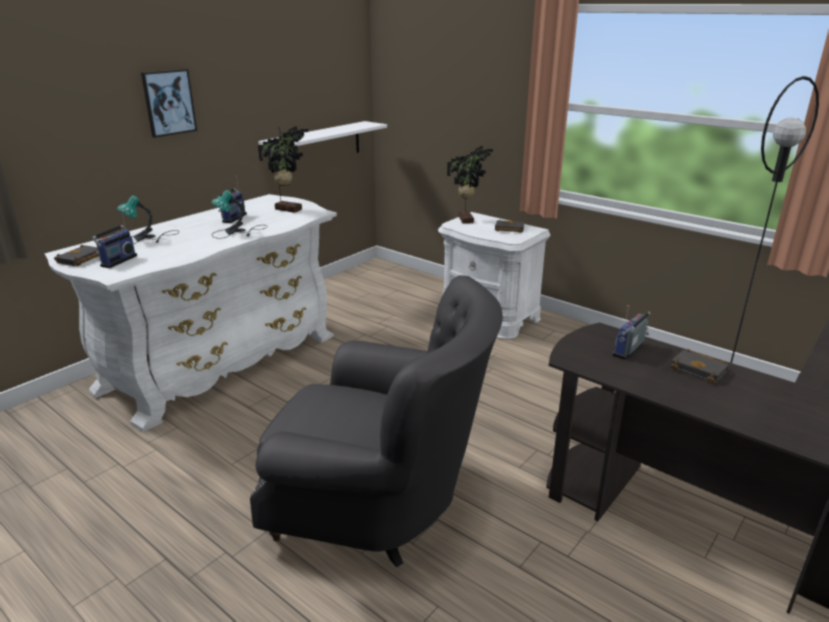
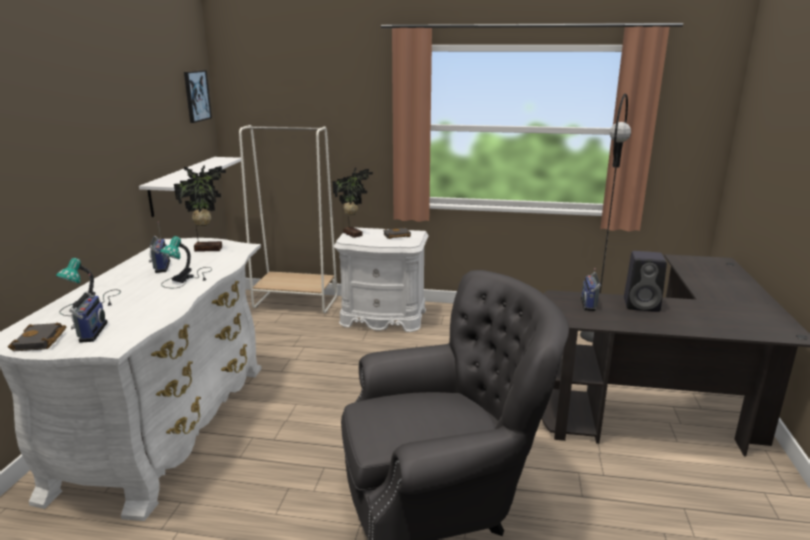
camera: 30 degrees left, 5 degrees down
(169, 102) = (62, 153): picture -> picture (196, 96)
(418, 283) = (295, 303): none -> clothes rack
(700, 369) = (642, 305): black book -> black speaker

